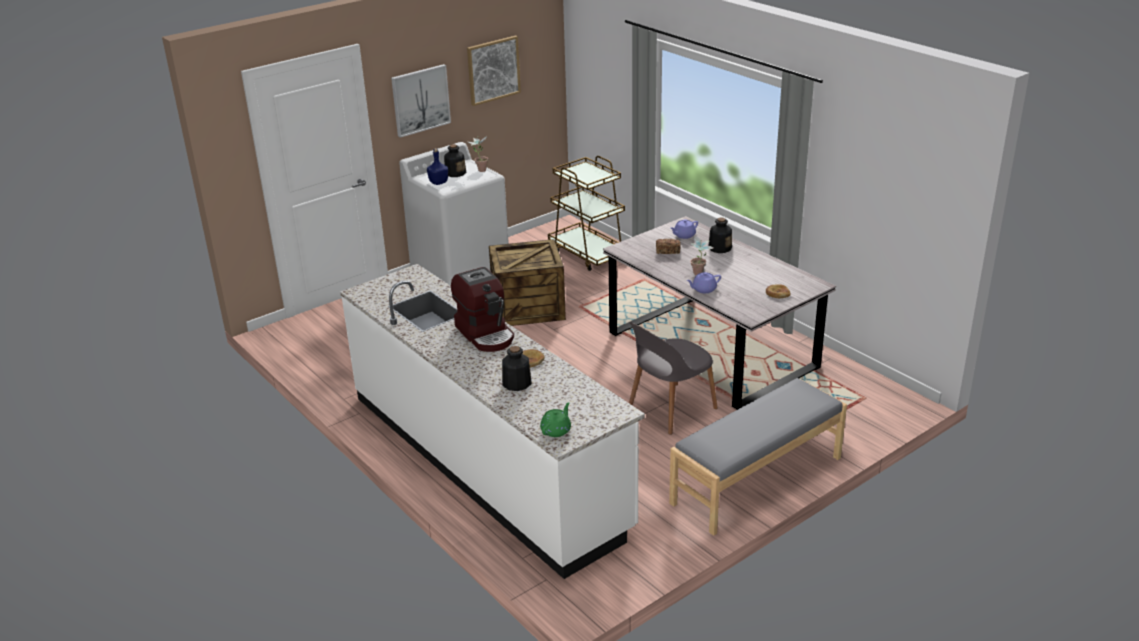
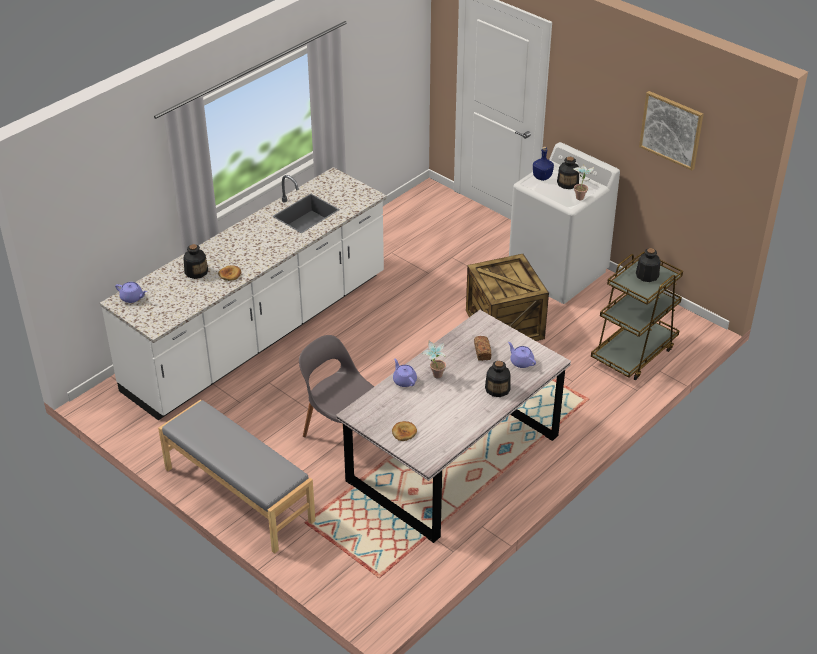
camera: 80 degrees right, 10 degrees up
(420, 100) = (594, 106): picture -> none
(486, 334) = (270, 247): coffee machine -> none
(556, 430) = (132, 298): green teapot -> purple teapot
(581, 173) = (646, 275): none -> bottle

